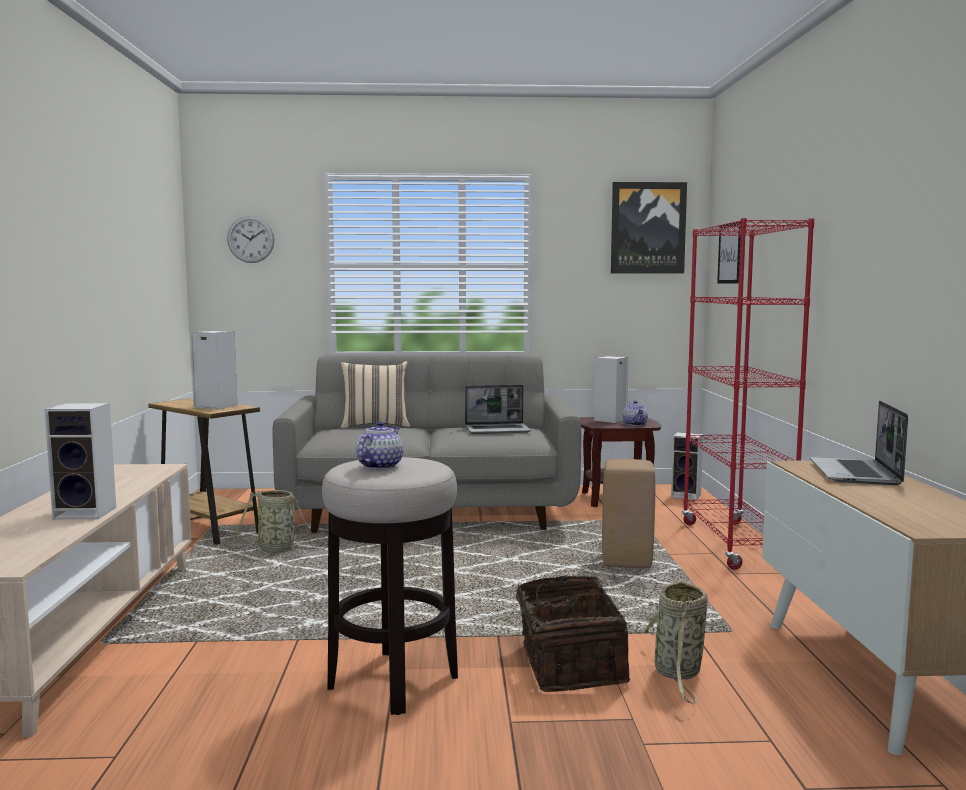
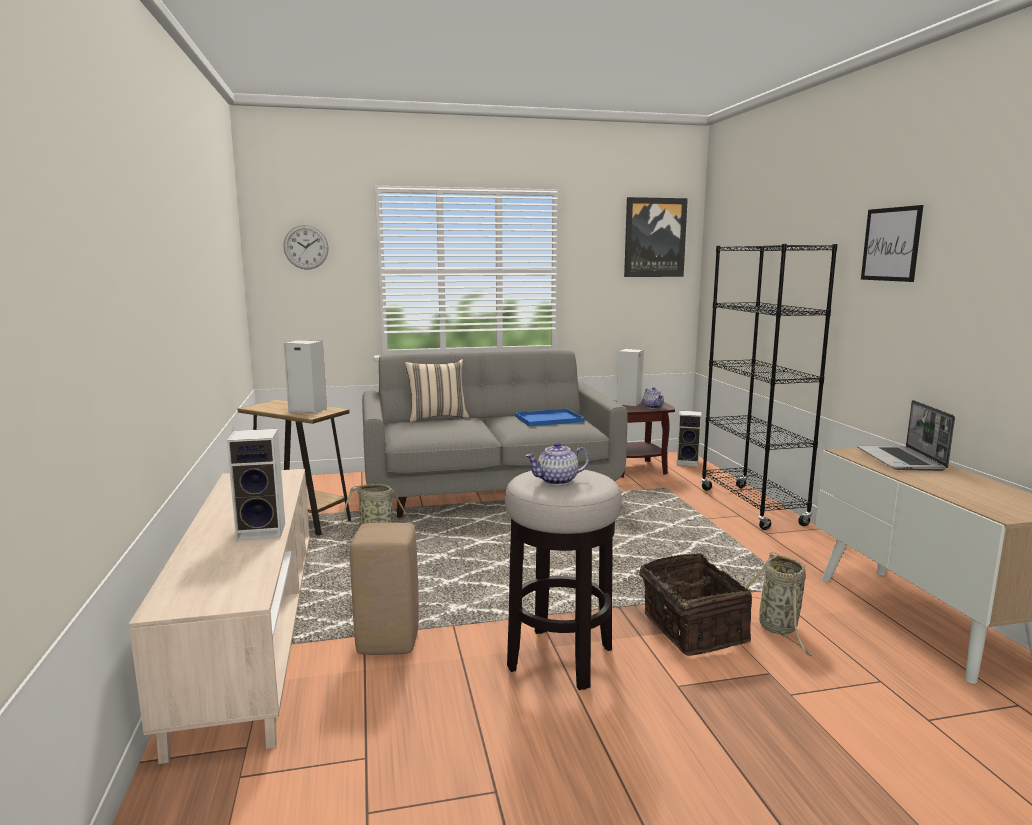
camera: 10 degrees left, 5 degrees up
(379, 466) = (557, 481): teapot -> teapot turned 120 degrees counterclockwise
(498, 430) = (550, 419): laptop -> blue tray
(627, 561) = (679, 528): beige stool -> beige stool (389, 641)
(730, 253) = (730, 262): picture -> picture (891, 244)
(735, 545) = (752, 507): red bookcase -> black bookcase

